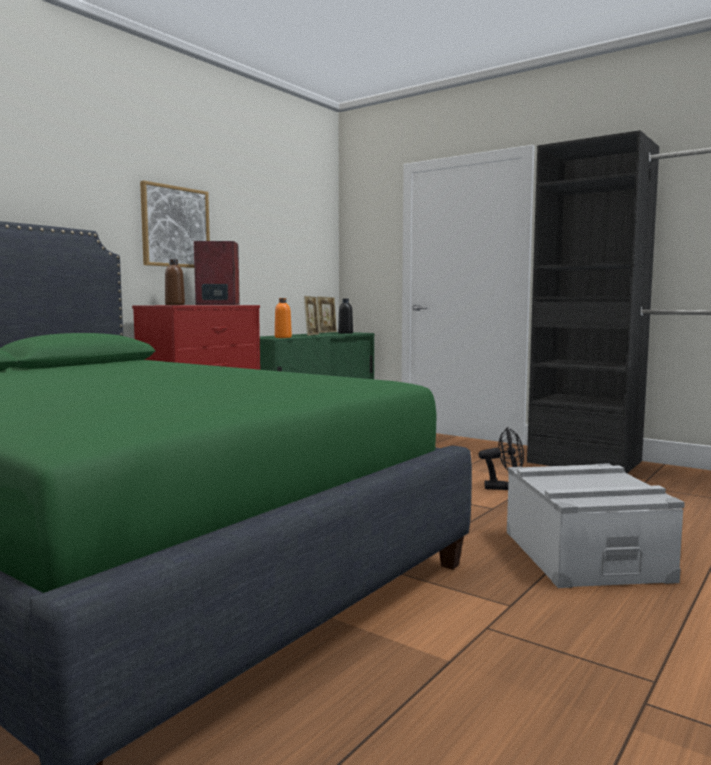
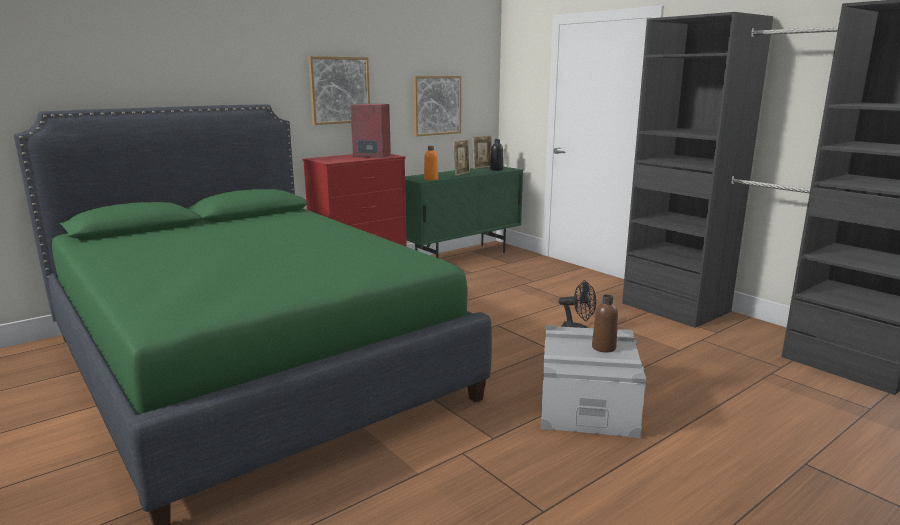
camera: 15 degrees right, 10 degrees up
(175, 304) = (336, 157): brown bottle -> brown bottle (603, 347)
(278, 258) = (436, 105): none -> picture

